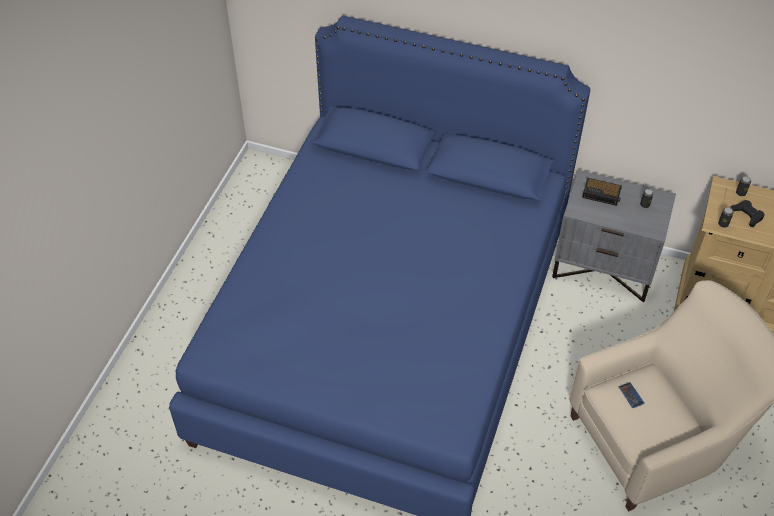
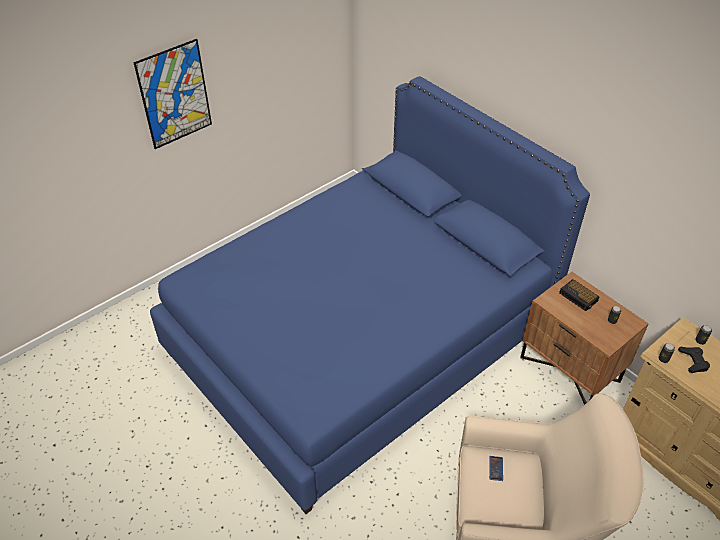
camera: 30 degrees right, 5 degrees down
(95, 142) = (174, 95): none -> picture
(604, 267) = (570, 369): grey nightstand -> brown nightstand

